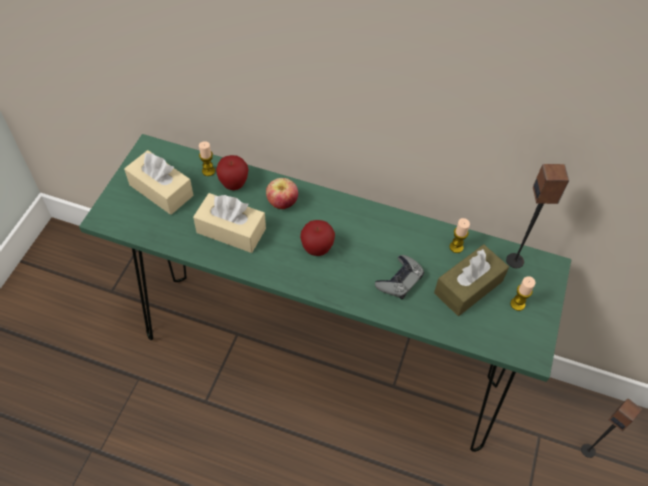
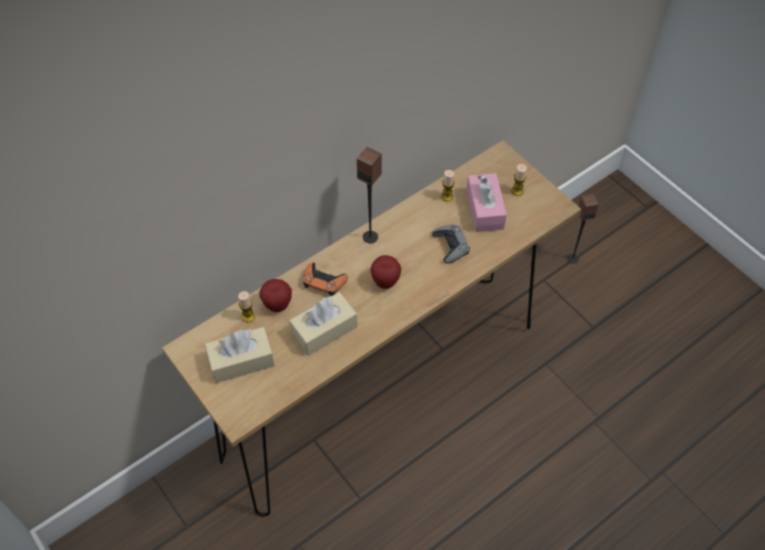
camera: 55 degrees left, 0 degrees up
(282, 203) = (324, 282): apple -> orange game controller
(318, 359) = (382, 389): green console table -> brown console table
(468, 287) = (484, 209): brown tissue box -> pink tissue box
(515, 261) = (482, 170): speaker -> speaker (370, 237)

